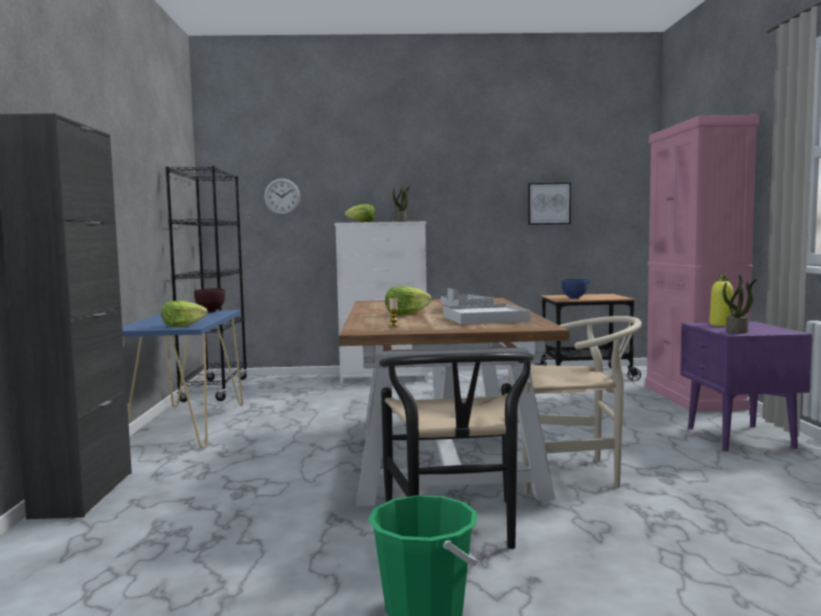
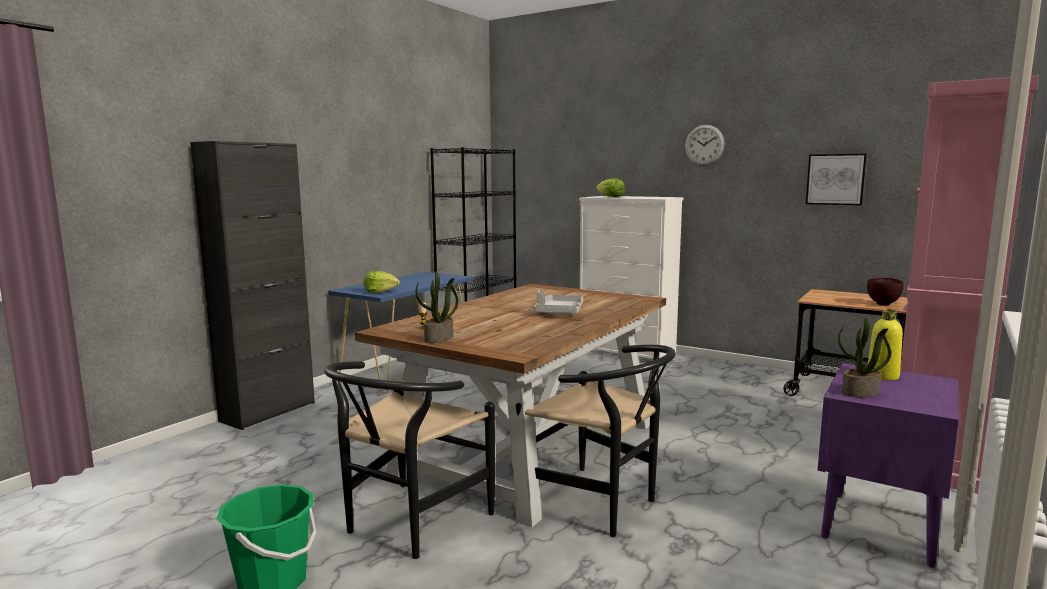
camera: 35 degrees right, 5 degrees up
(211, 311) = (446, 276): brown bowl -> brown bowl (883, 304)
(282, 196) = (555, 167): wall clock -> wall clock (704, 145)
(400, 221) = (647, 197): potted plant -> potted plant (439, 339)
(406, 314) = (493, 311): lettuce -> none
(484, 319) = (522, 330): white tray -> none
(572, 473) = (600, 505): beige chair -> black chair
(575, 298) = (832, 300): blue bowl -> none

